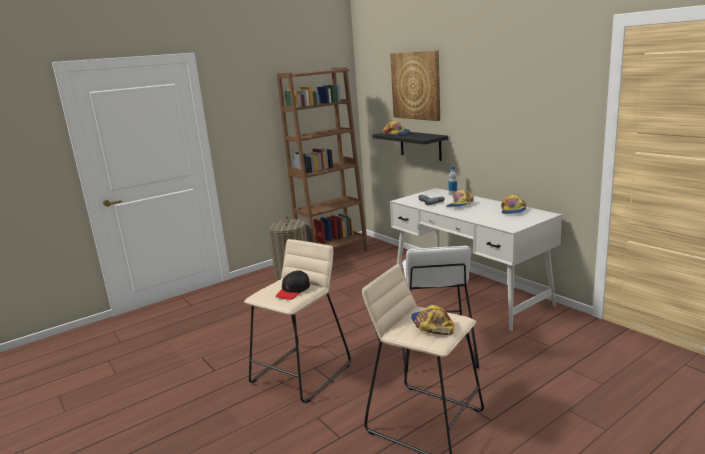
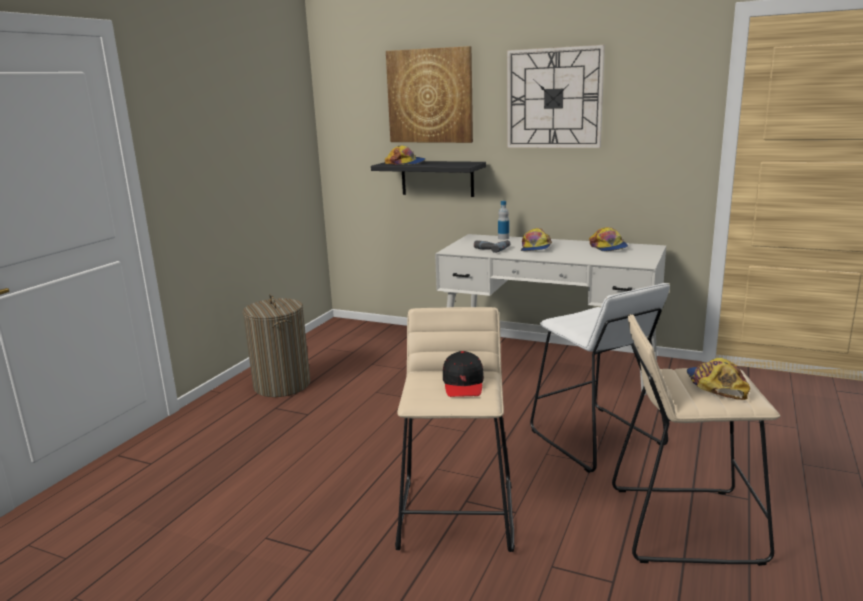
camera: 30 degrees left, 0 degrees up
(333, 254) = (313, 348): brown bookcase -> none
(431, 325) = (715, 386): cap -> cap turned 45 degrees clockwise
(488, 90) = (554, 98): none -> wall clock

